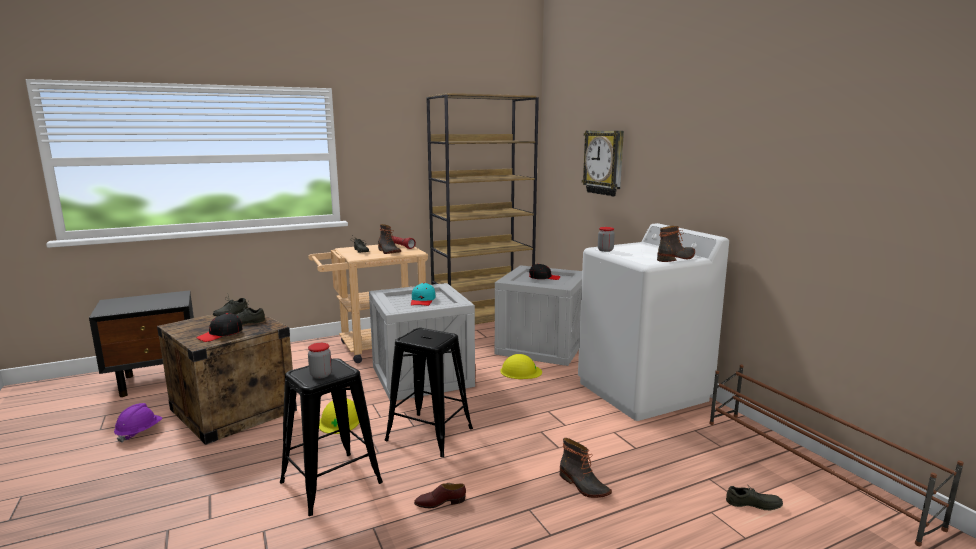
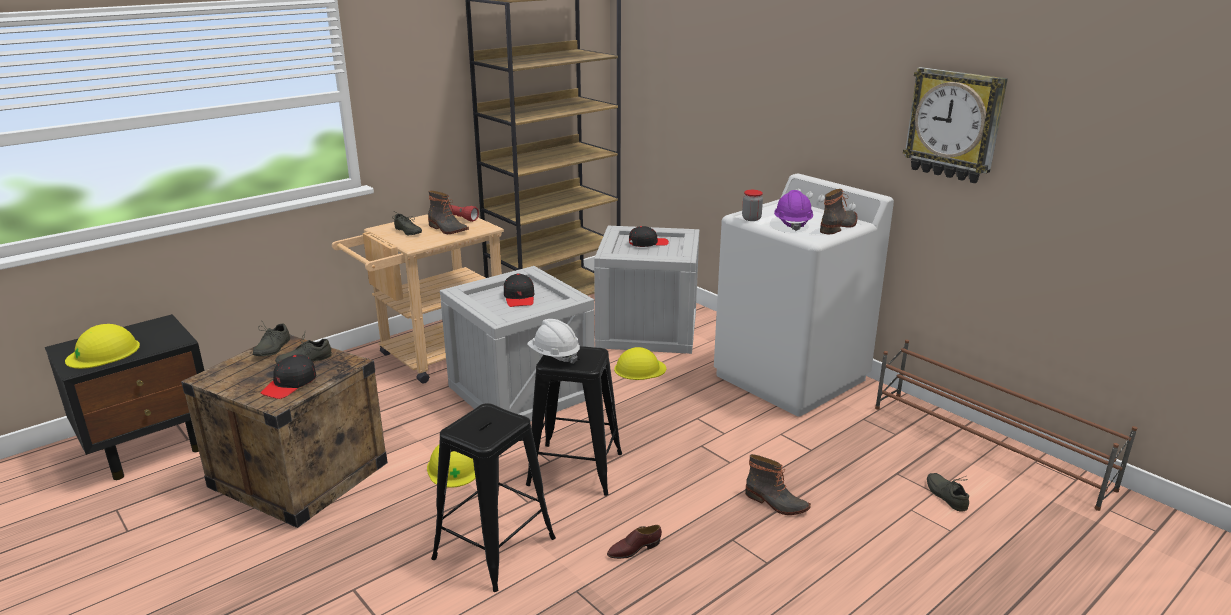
camera: 15 degrees left, 10 degrees up
(128, 306) = (104, 353): none -> yellow hard hat
(139, 432) = (190, 526): purple hard hat -> purple hard hat (792, 223)
(321, 375) = (487, 430): jar -> none
(413, 334) = (554, 356): none -> white hard hat
(423, 300) = (519, 297): turquoise cap -> black cap
(604, 162) = (716, 87): wall clock -> wall clock (954, 125)
(753, 505) = (947, 495): grey shoe -> grey shoe turned 105 degrees counterclockwise

